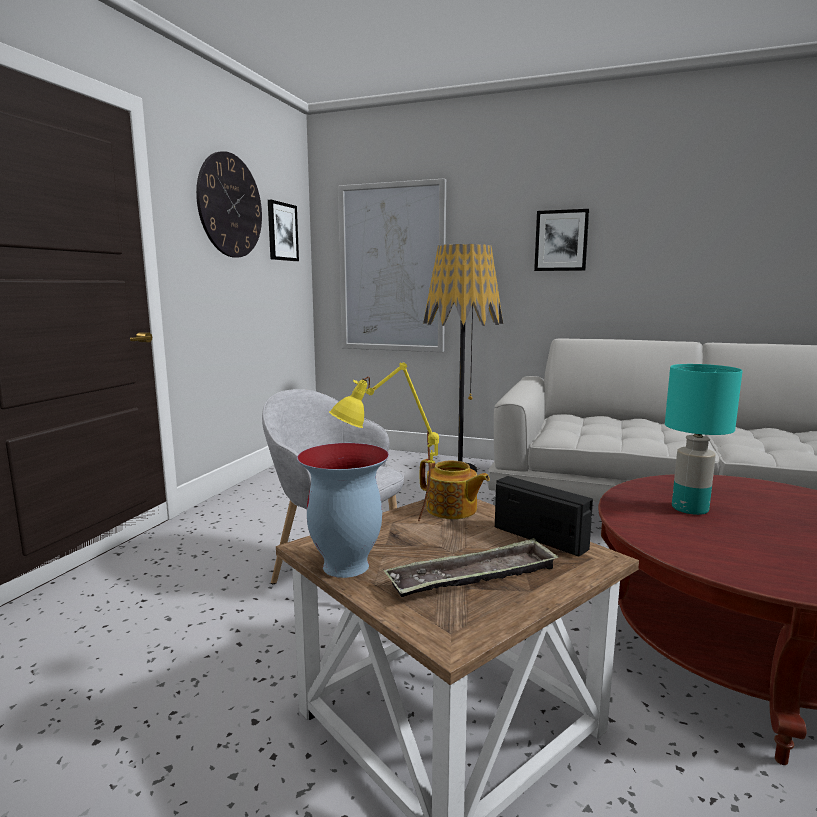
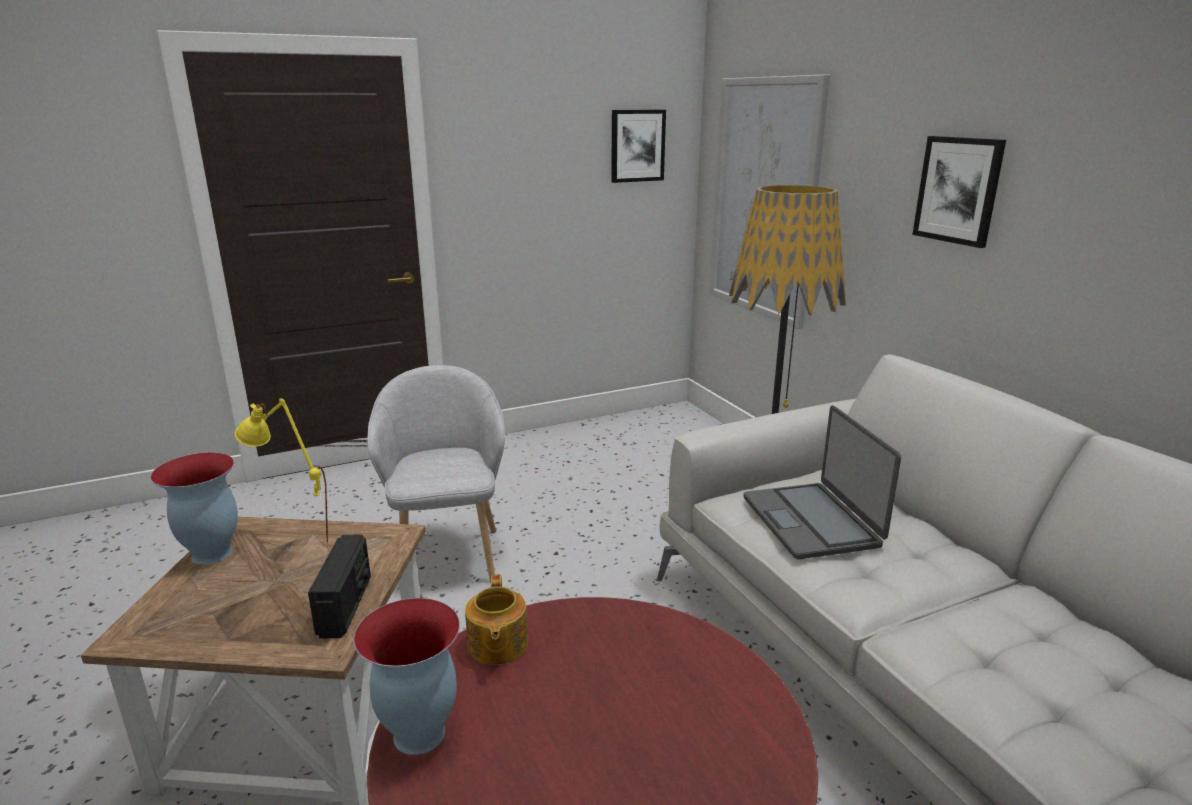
camera: 45 degrees right, 10 degrees up
(230, 206) = (544, 128): wall clock -> none
(452, 510) = (370, 544): teapot -> teapot (497, 645)
(474, 577) = (232, 608): tray -> none
(607, 429) = (812, 521): none -> laptop
(690, 509) = (576, 666): turquoise table lamp -> none
(730, 567) = (418, 735): none -> vase

